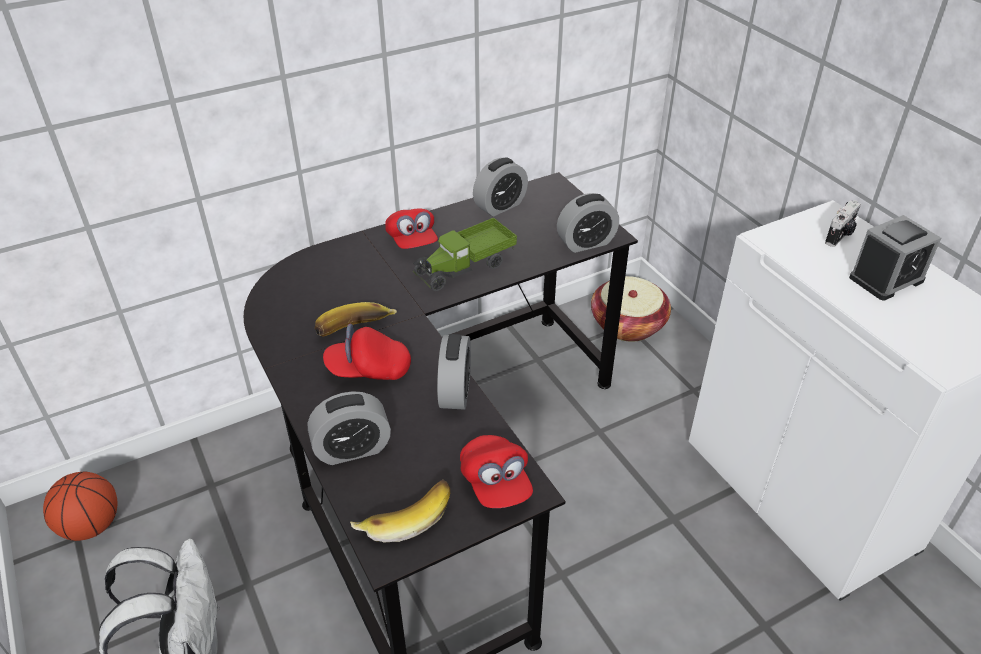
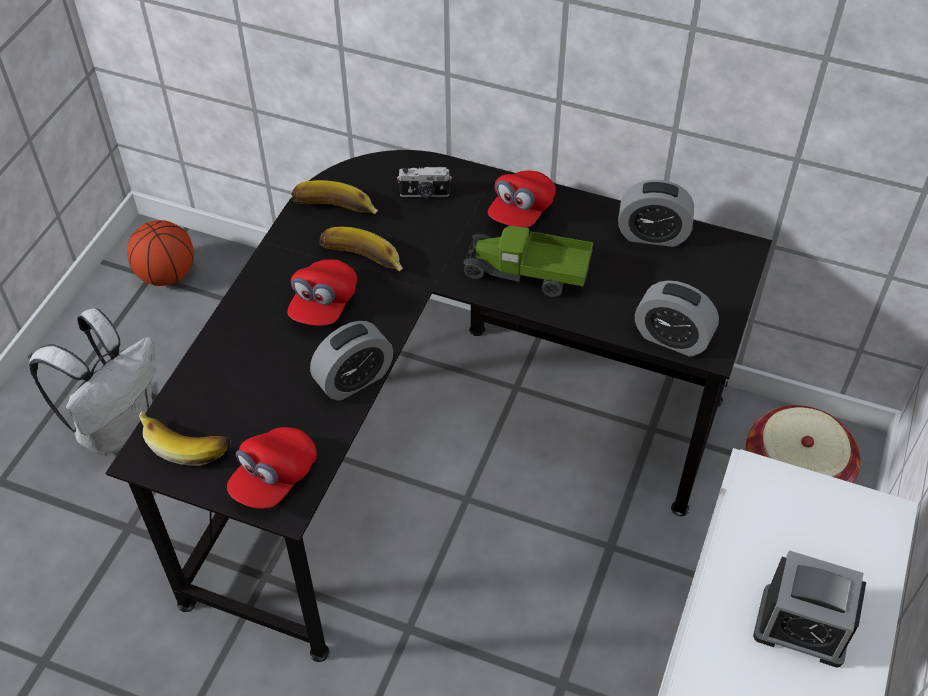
camera: 50 degrees right, 10 degrees up
(292, 318) = (334, 212): none -> banana
(352, 449) = (227, 359): alarm clock -> none
(369, 369) = (323, 305): red cap -> red cap turned 120 degrees counterclockwise
(840, 235) = (845, 543): camera -> camera (424, 194)

